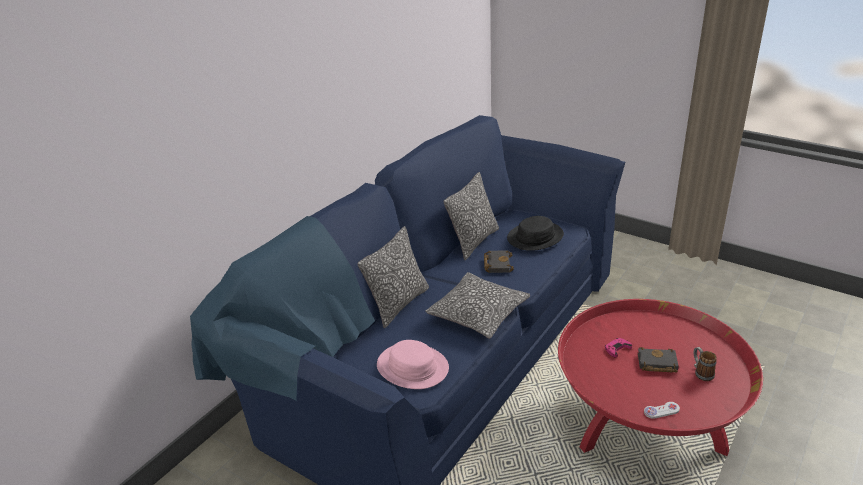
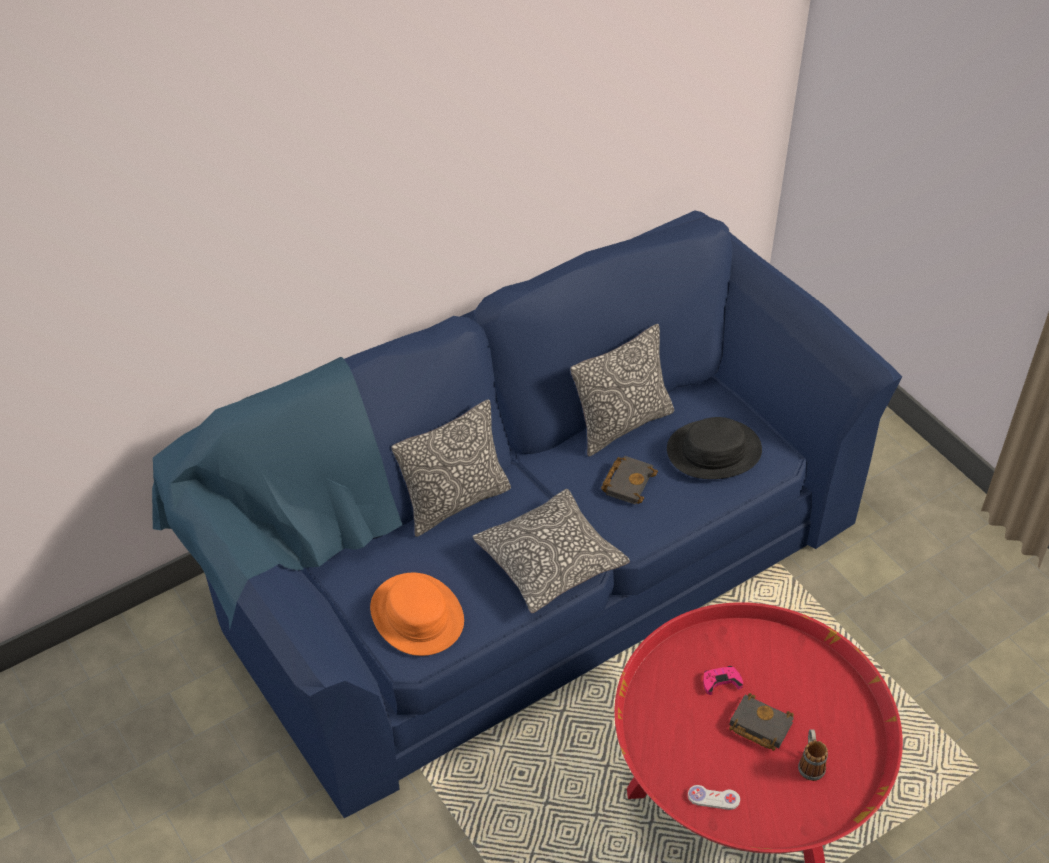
camera: 20 degrees right, 15 degrees up
(412, 367) = (416, 616): pink hat -> orange hat

